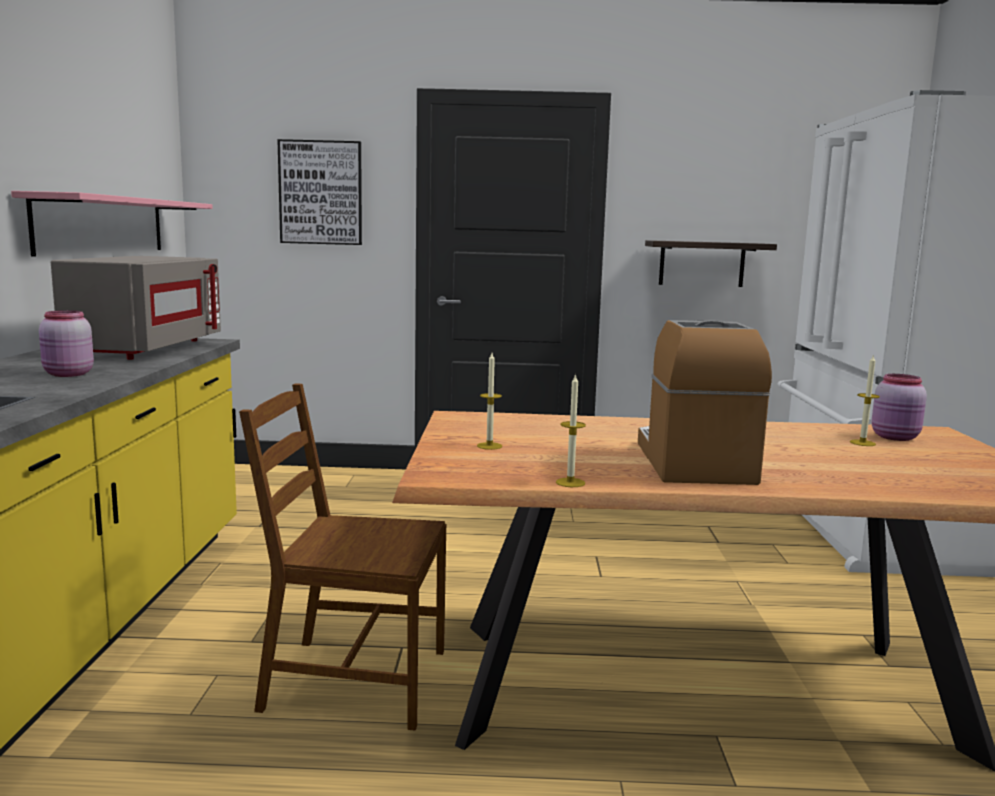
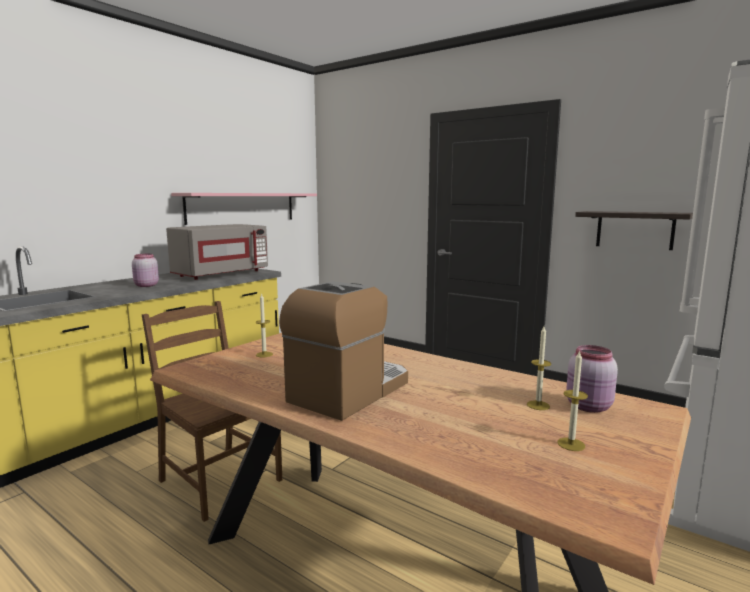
camera: 35 degrees right, 0 degrees up
(321, 193) = (378, 184): picture -> none
(570, 482) = (234, 389): candle -> candle (571, 444)

